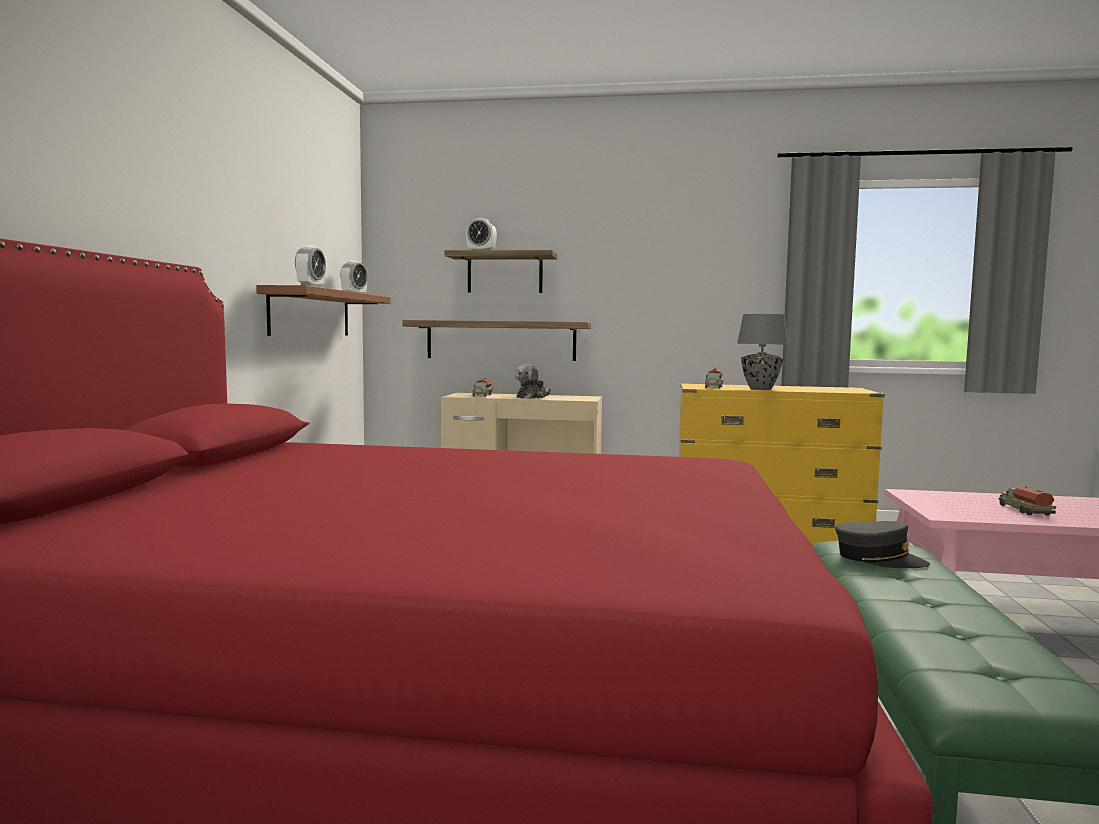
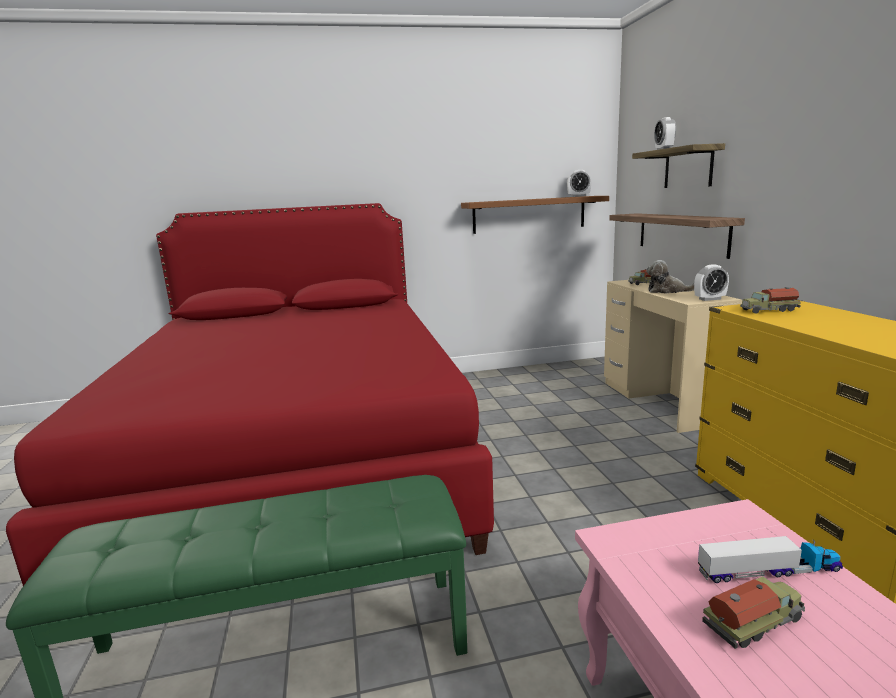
camera: 70 degrees right, 10 degrees up
(311, 287) = (490, 201): alarm clock -> alarm clock (709, 299)
(759, 389) = (801, 323): grey table lamp -> none
(879, 559) = (374, 500): grey cap -> none
(972, 500) = (769, 571): none -> toy truck

